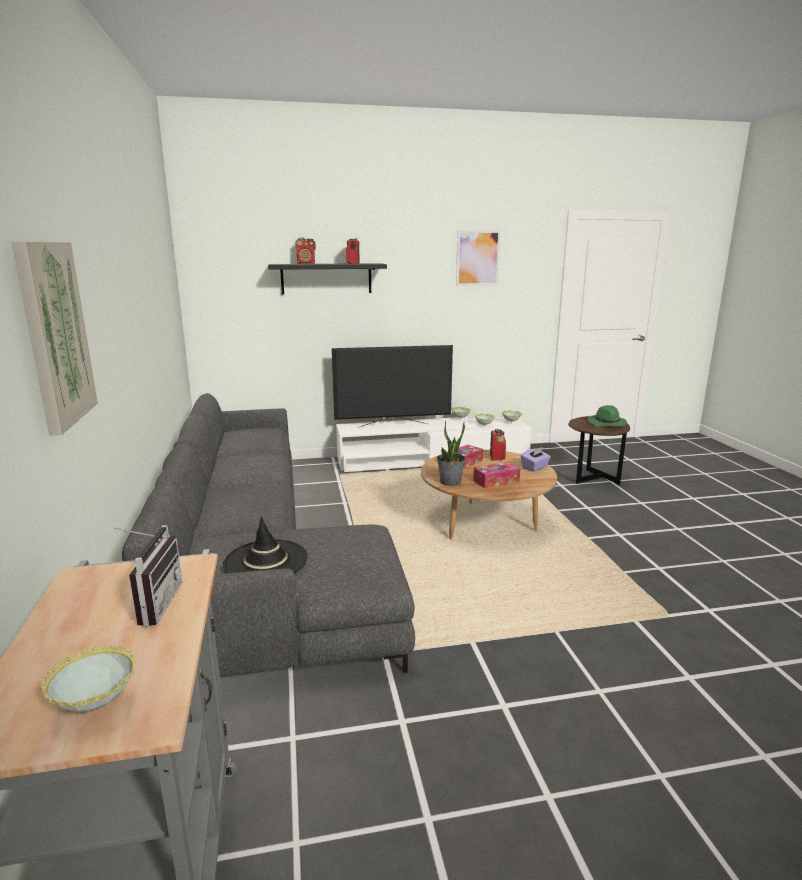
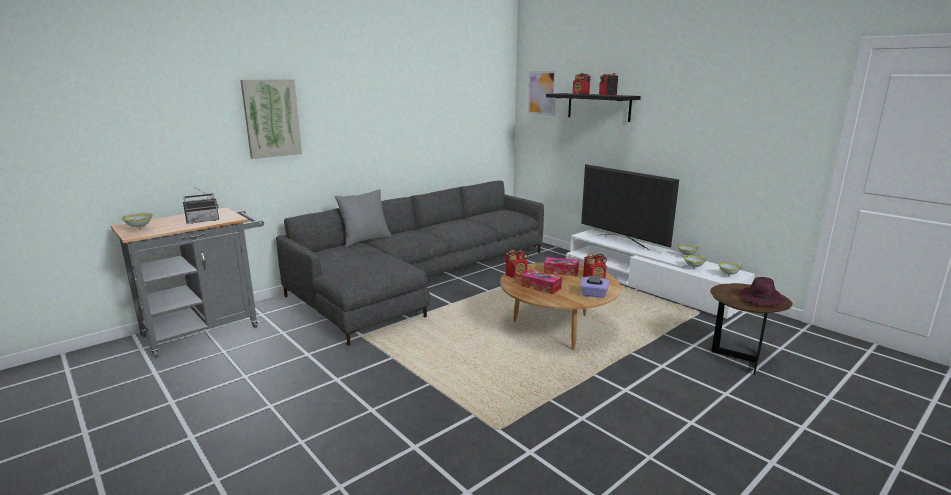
camera: 60 degrees right, 0 degrees up
(201, 532) = (365, 240): none -> grey pillow
(266, 561) = (343, 257): black hat -> none
(450, 482) = (516, 275): potted plant -> radio
(477, 258) = (733, 94): picture -> picture (541, 93)
(607, 423) = (761, 299): green hat -> purple hat

